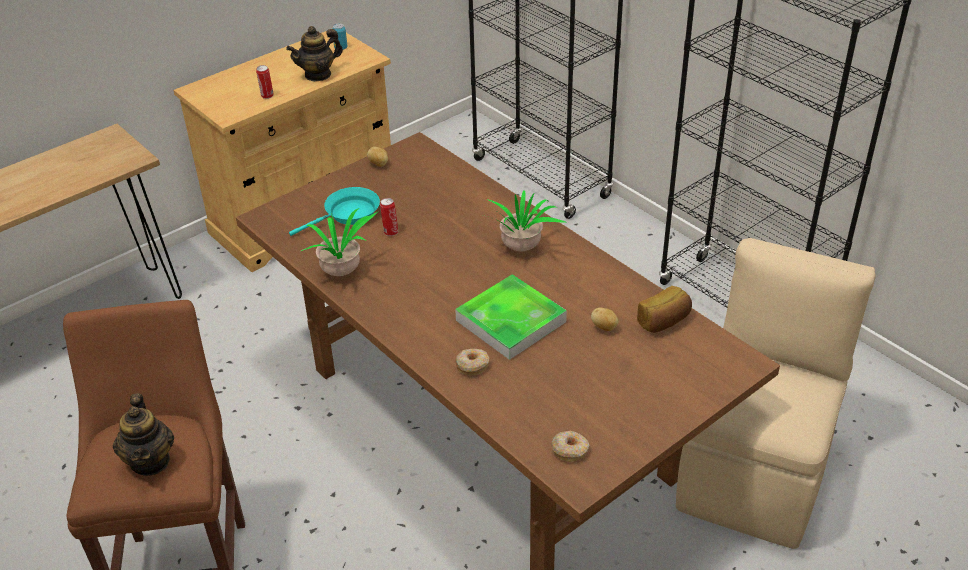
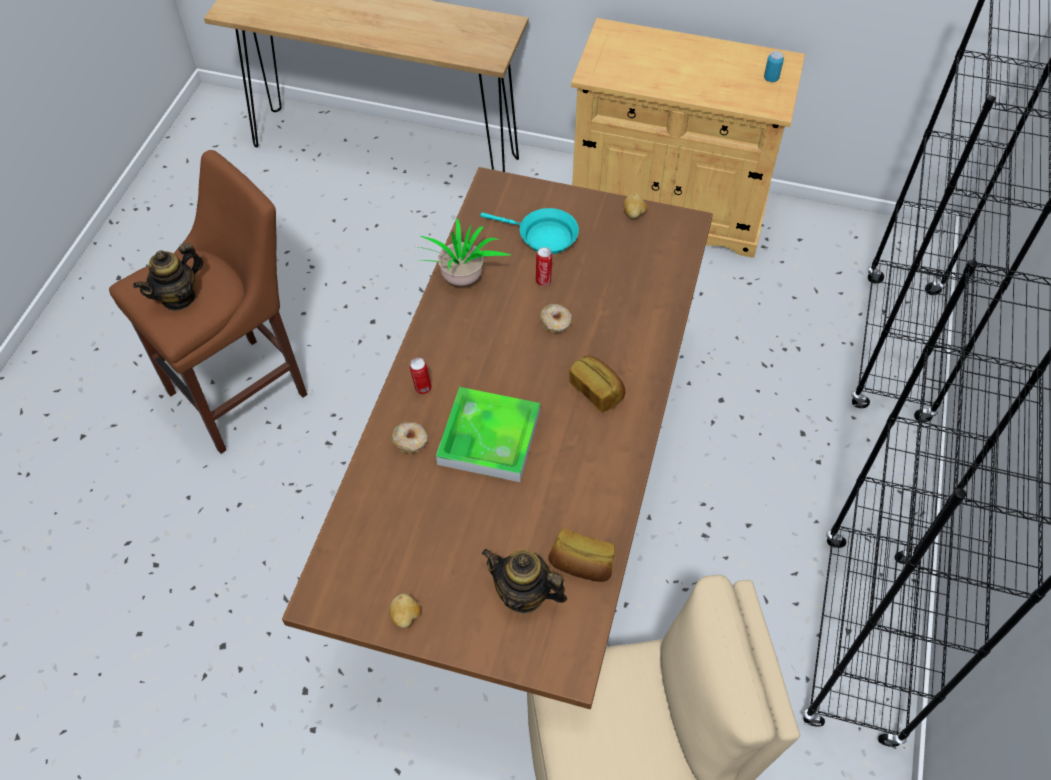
camera: 55 degrees right, 15 degrees up
(267, 96) = (644, 79): can -> can (422, 388)
(318, 74) = (711, 90): teapot -> teapot (523, 594)
(520, 250) = (597, 390): potted plant -> bread
(570, 450) = (352, 572): donut -> donut (555, 322)
(604, 327) = (535, 517): potato -> potato (405, 616)

